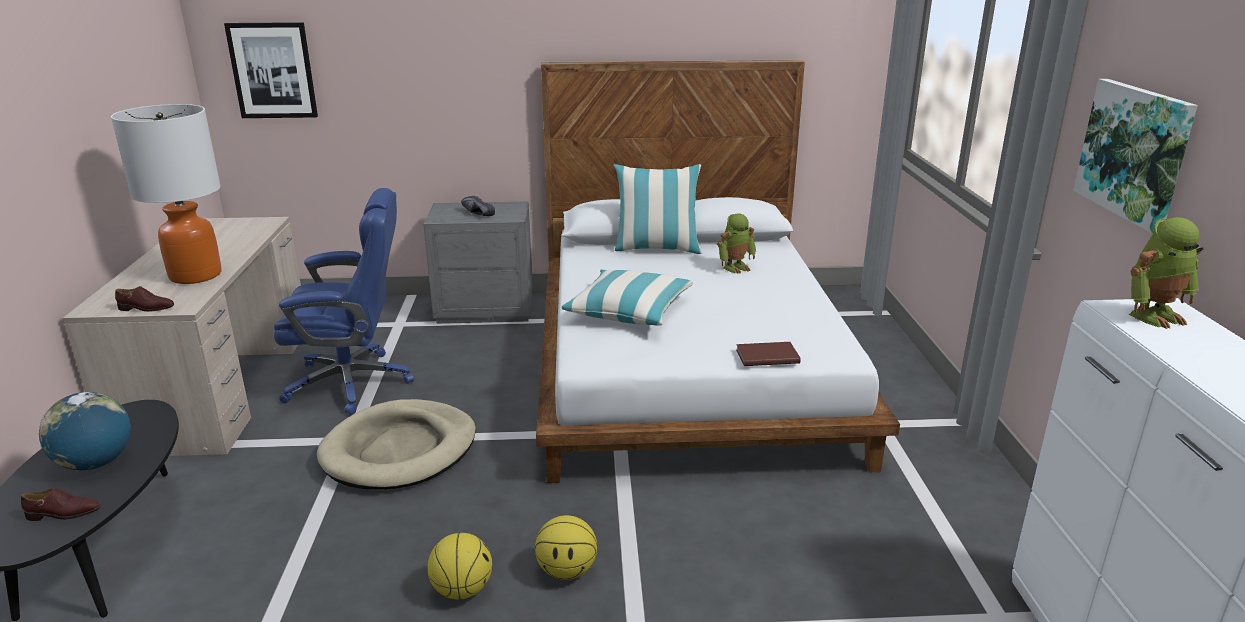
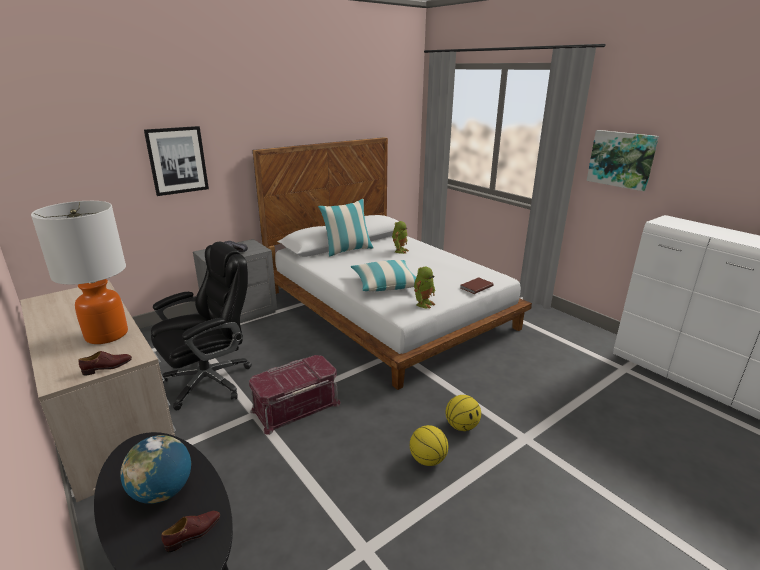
camera: 35 degrees left, 0 degrees up
(272, 70) = (55, 173): picture -> picture (177, 160)
(352, 382) = (210, 381): blue office chair -> black office chair
(400, 450) = (295, 406): beige dog bed -> red storage box
(1153, 315) = (673, 222): toy robot -> toy robot (423, 303)

